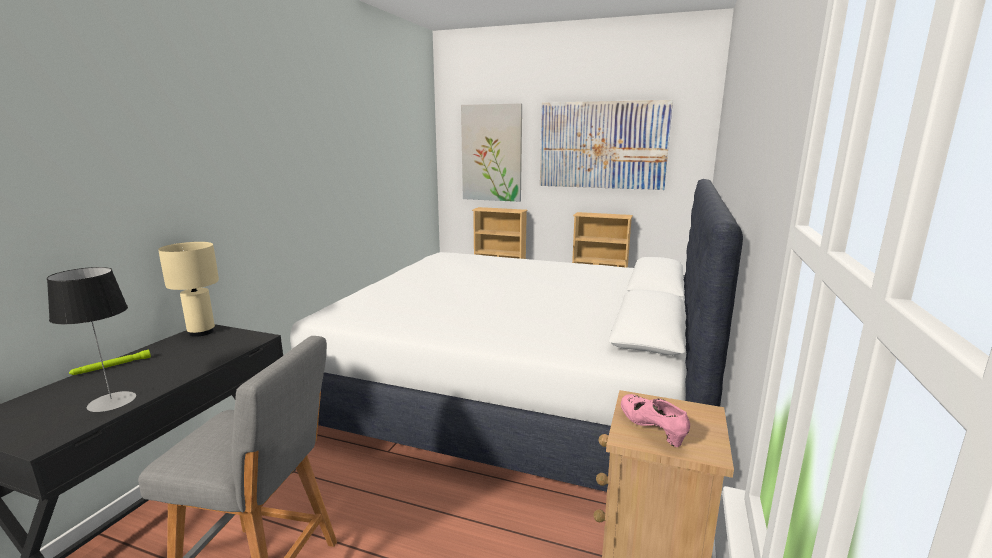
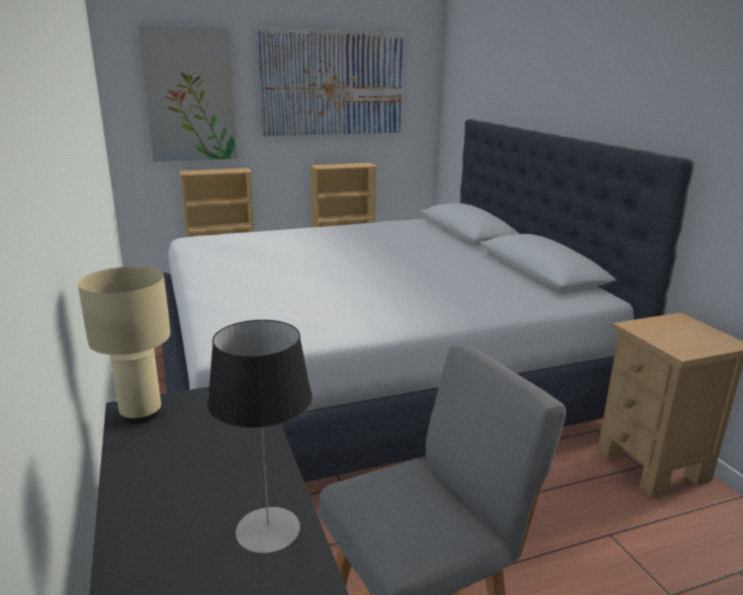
camera: 40 degrees left, 5 degrees up
(112, 366) = (130, 503): green flashlight -> none
(652, 430) = (683, 342): pink shoe -> none

